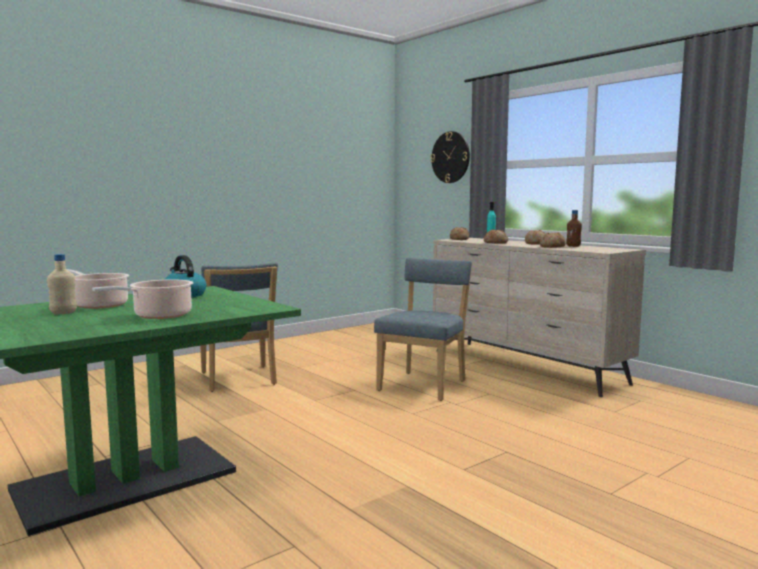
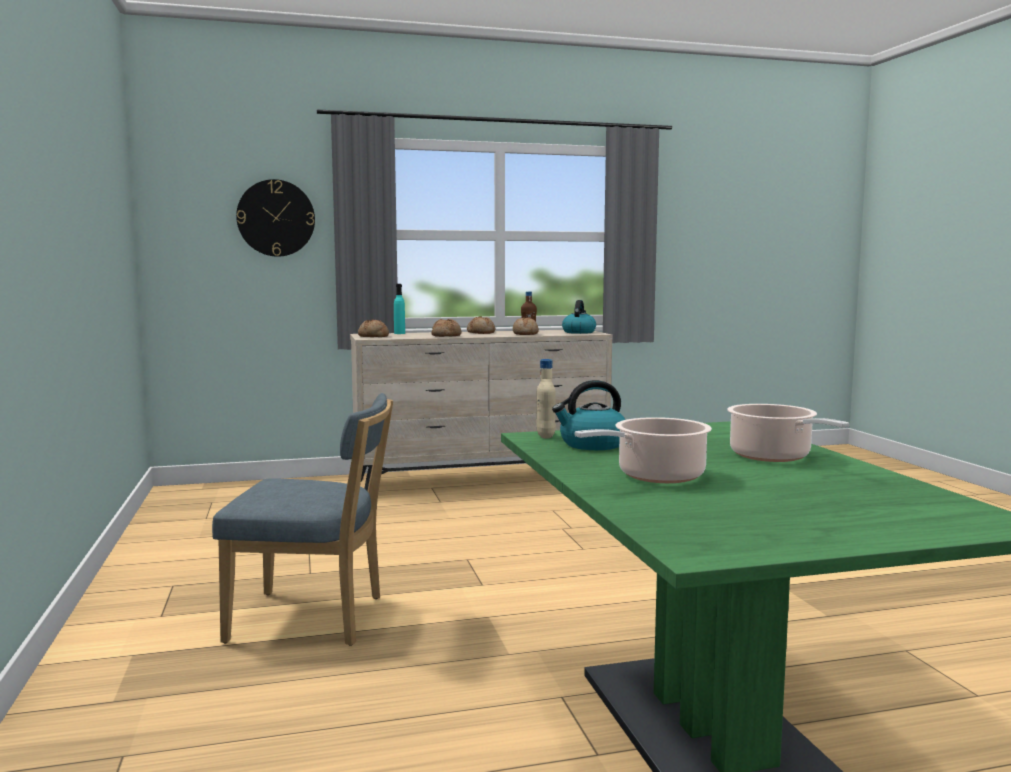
camera: 65 degrees left, 0 degrees up
(63, 313) = (728, 490): beige bottle -> beige bottle (545, 436)
(424, 384) = (489, 526): blue chair -> none
(602, 250) = (579, 332): none -> kettle

